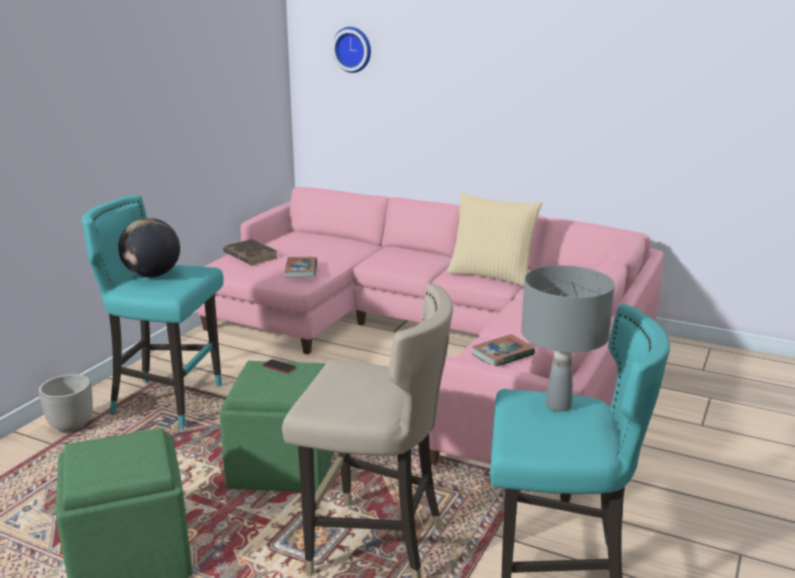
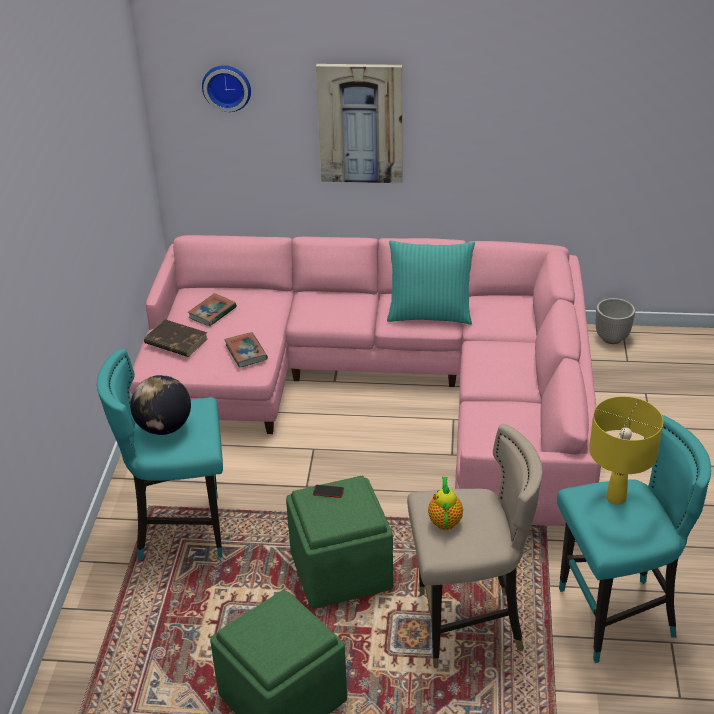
camera: 20 degrees left, 15 degrees up
(72, 426) = (114, 586): planter -> planter (612, 338)
(343, 382) = (445, 520): none -> teapot
(462, 91) = (360, 123): none -> picture
(491, 275) = (430, 315): beige pillow -> turquoise pillow
(503, 355) = (502, 422): book -> book (212, 313)
(559, 405) = (616, 498): grey table lamp -> yellow table lamp

